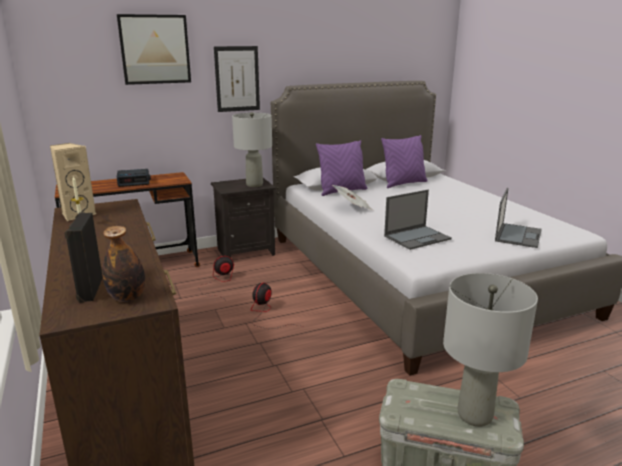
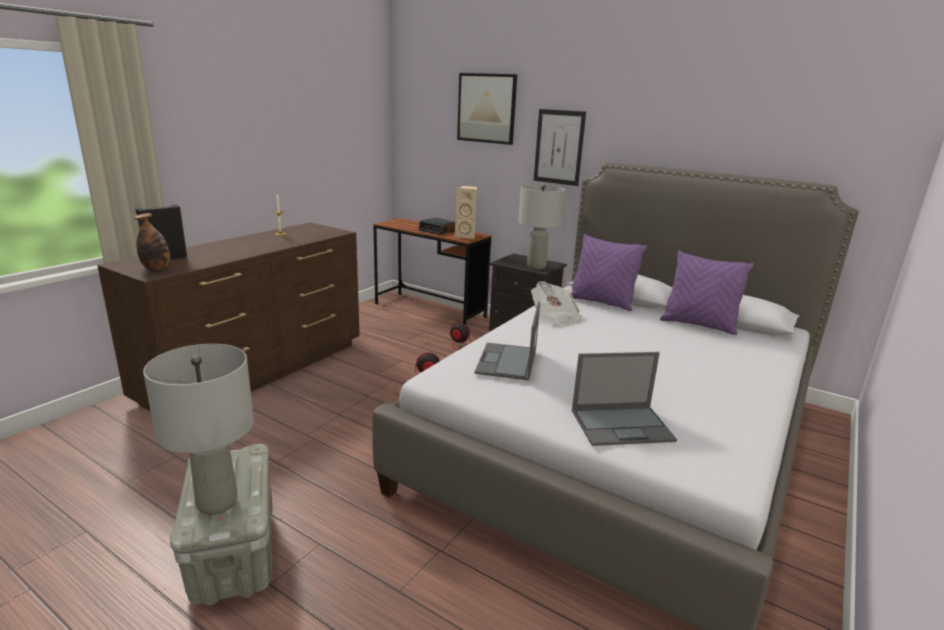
camera: 55 degrees right, 0 degrees up
(77, 214) = (301, 228): beige speaker -> beige speaker (466, 236)
(417, 237) = (507, 362): laptop -> laptop turned 75 degrees clockwise

